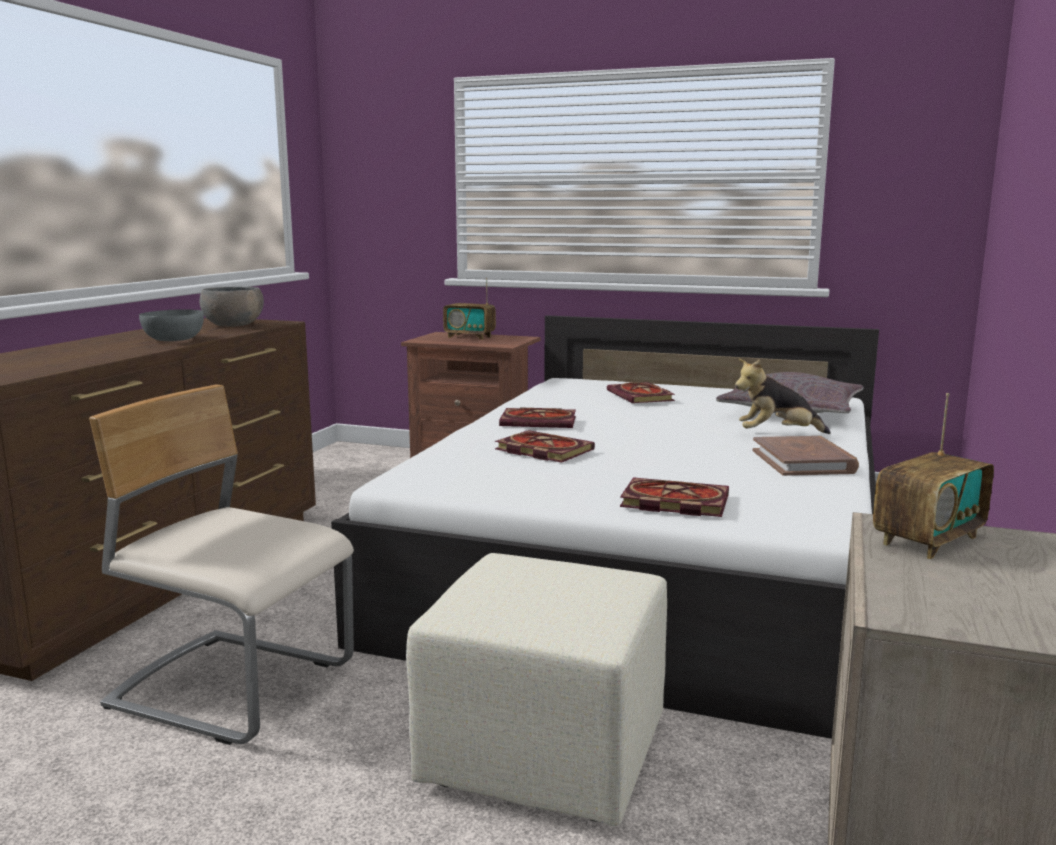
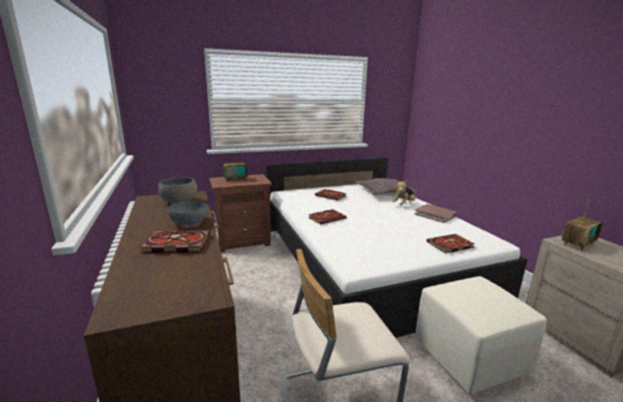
camera: 40 degrees left, 5 degrees up
(541, 450) = (362, 233): book -> book (175, 244)
(928, 540) = (577, 244): radio -> radio turned 45 degrees clockwise

